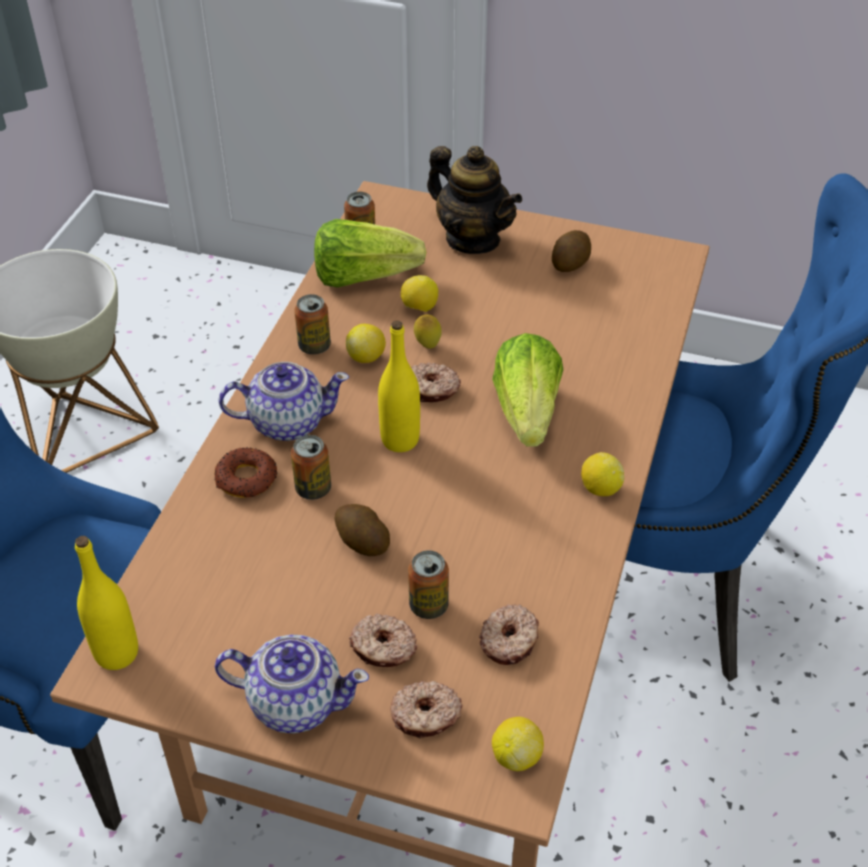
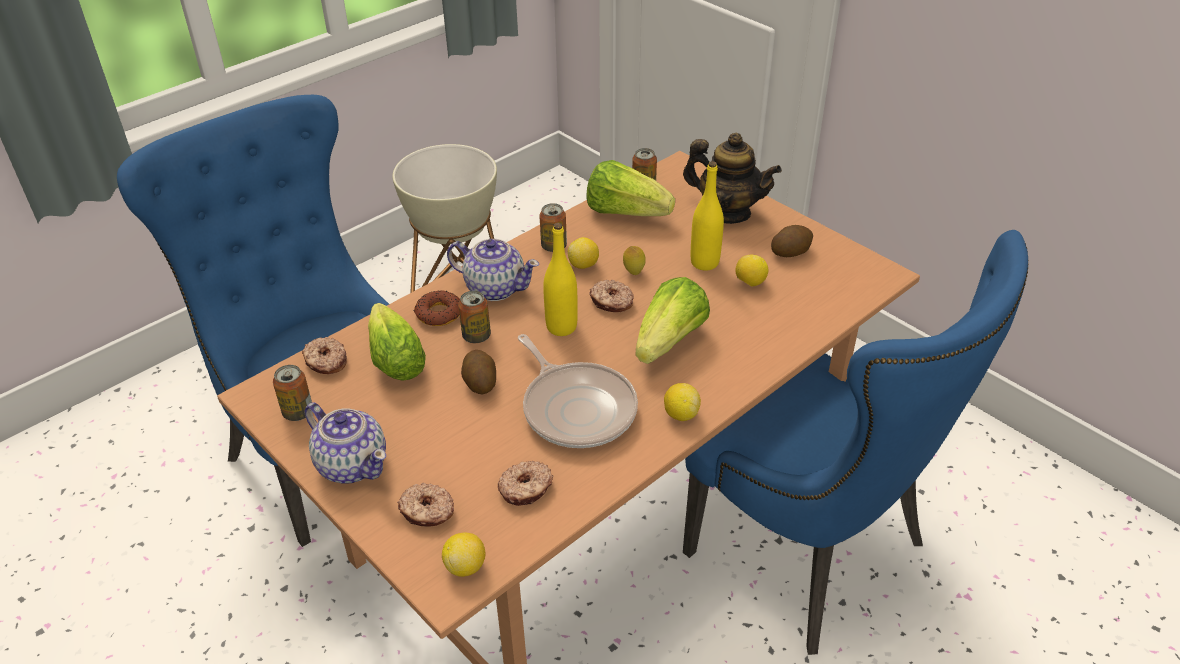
camera: 30 degrees right, 5 degrees down
(117, 653) = (273, 387): yellow bottle -> yellow bottle (704, 262)
(237, 552) = (395, 356): none -> lettuce
(383, 648) = (436, 456): donut -> donut (326, 362)
(419, 308) = (648, 246): lemon -> lemon (750, 282)
(428, 605) = (489, 441): can -> can (298, 412)
(472, 239) = (728, 212): teapot -> teapot turned 45 degrees counterclockwise
(490, 527) = (577, 408): none -> frying pan

